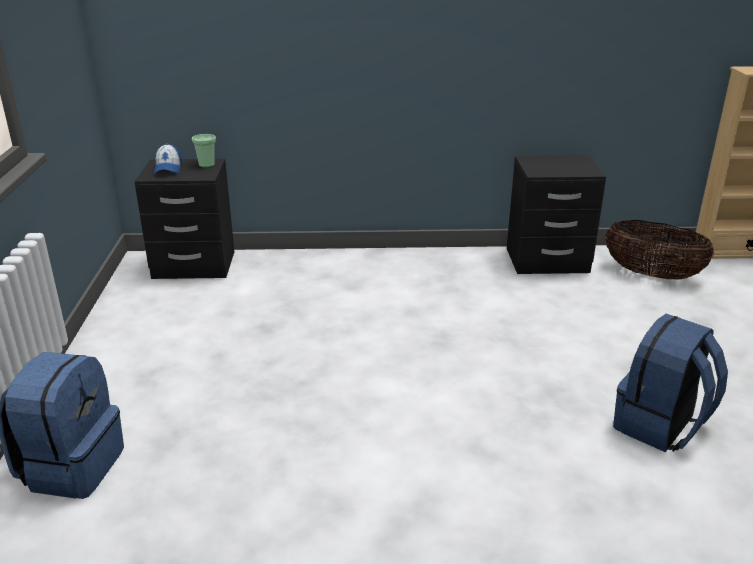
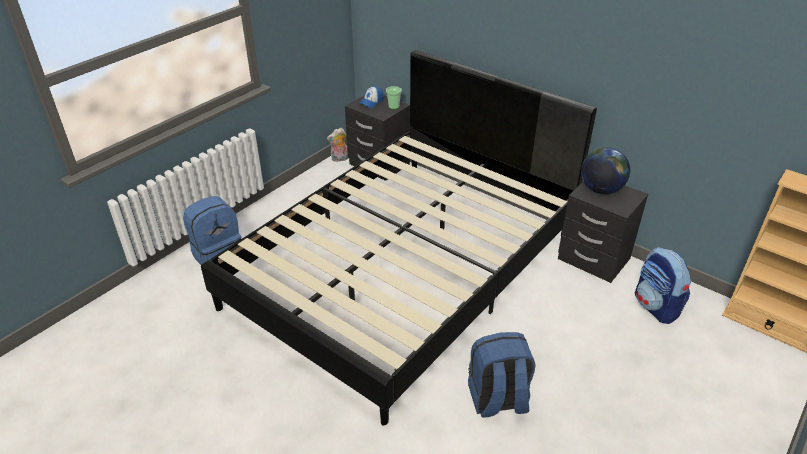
camera: 40 degrees right, 10 degrees up
(129, 278) = (339, 159): none -> plush toy
(377, 354) = (404, 269): none -> black bed
(546, 164) = (601, 189): none -> globe
(652, 275) = (656, 307): basket -> backpack

